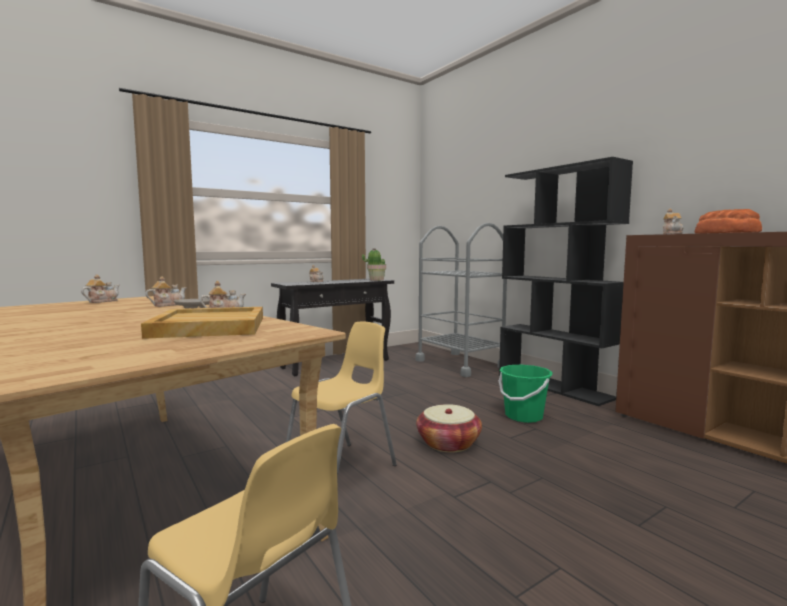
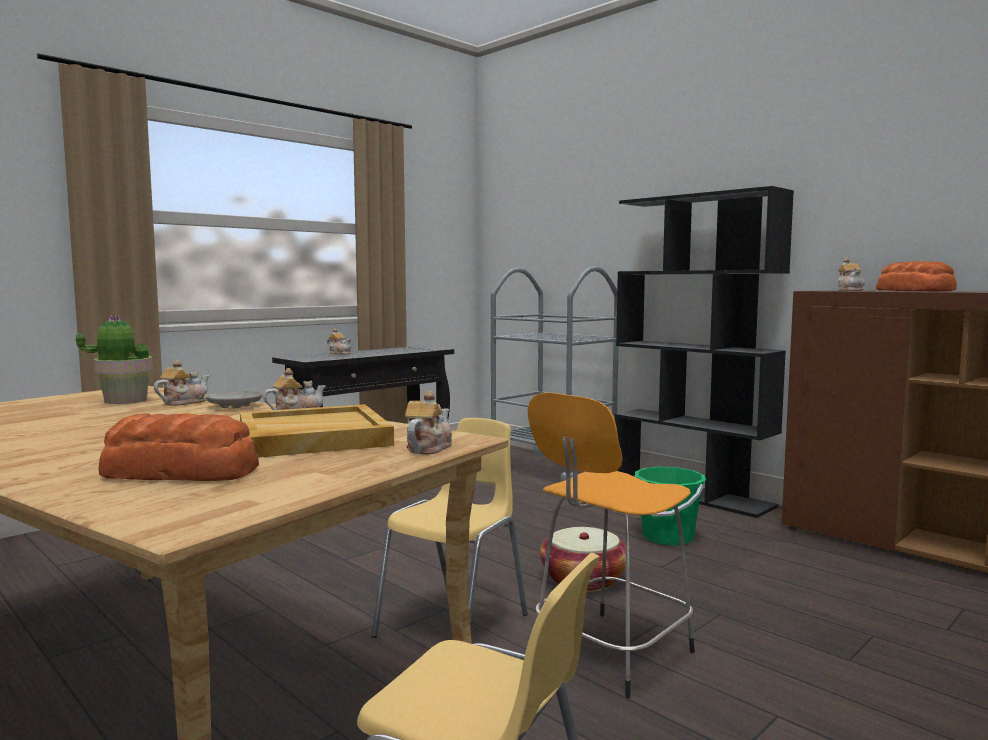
camera: 10 degrees left, 0 degrees up
(82, 346) = (182, 472): none -> bread
(102, 301) = (63, 399): teapot -> teapot (427, 448)
(376, 280) = (427, 349): potted plant -> potted plant (125, 400)
(443, 501) = (609, 654): none -> orange stool

